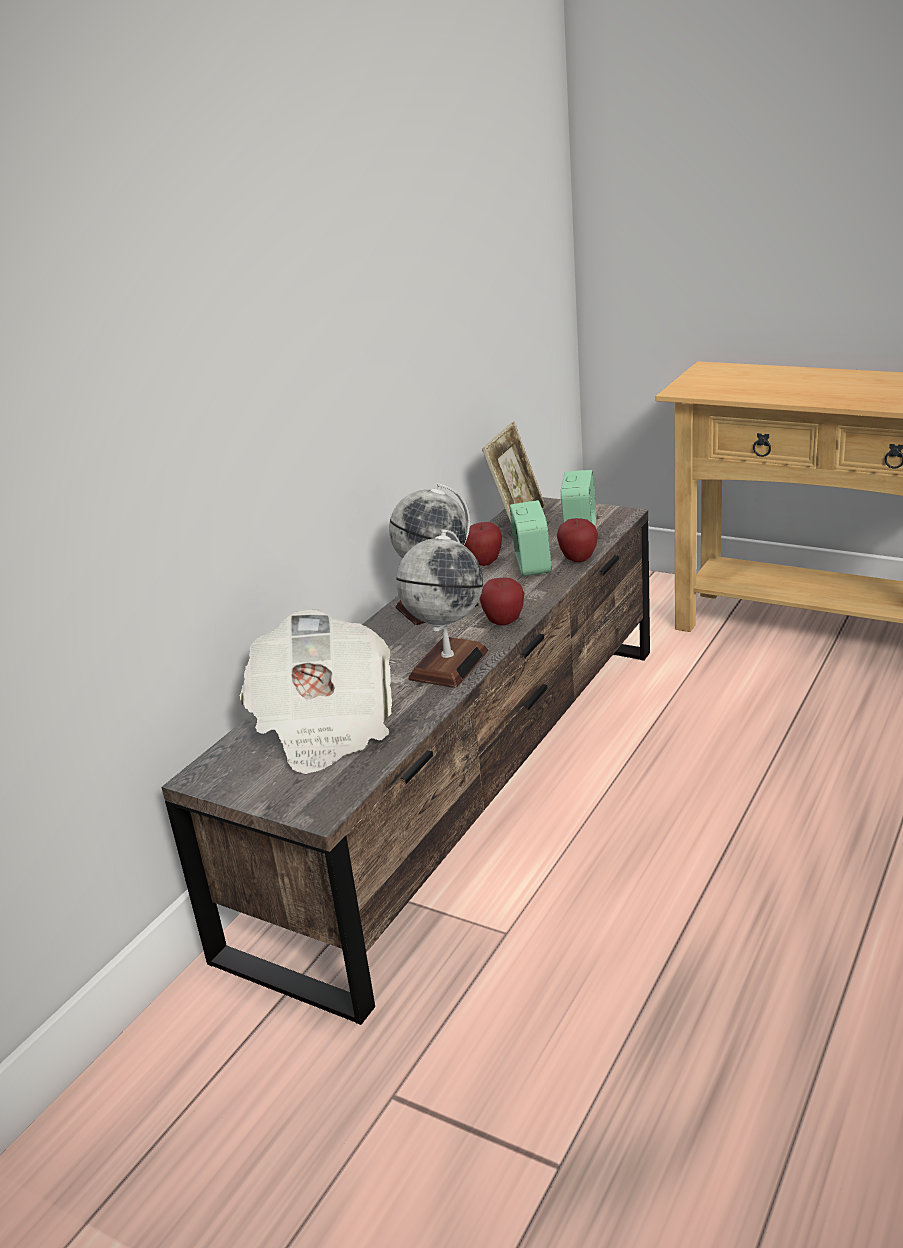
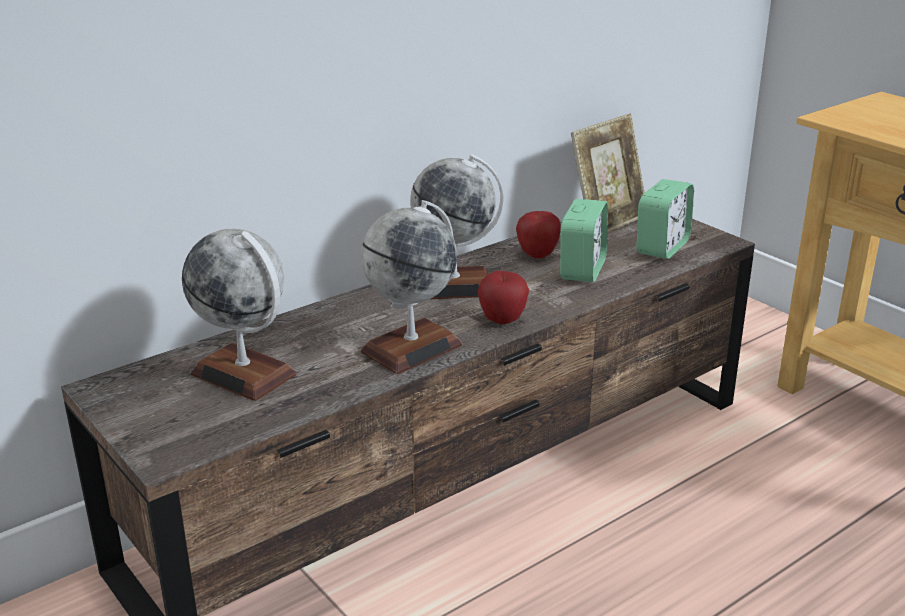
camera: 20 degrees right, 0 degrees up
(323, 726) = (244, 374): newspaper -> globe
(578, 559) = (634, 277): apple -> none

